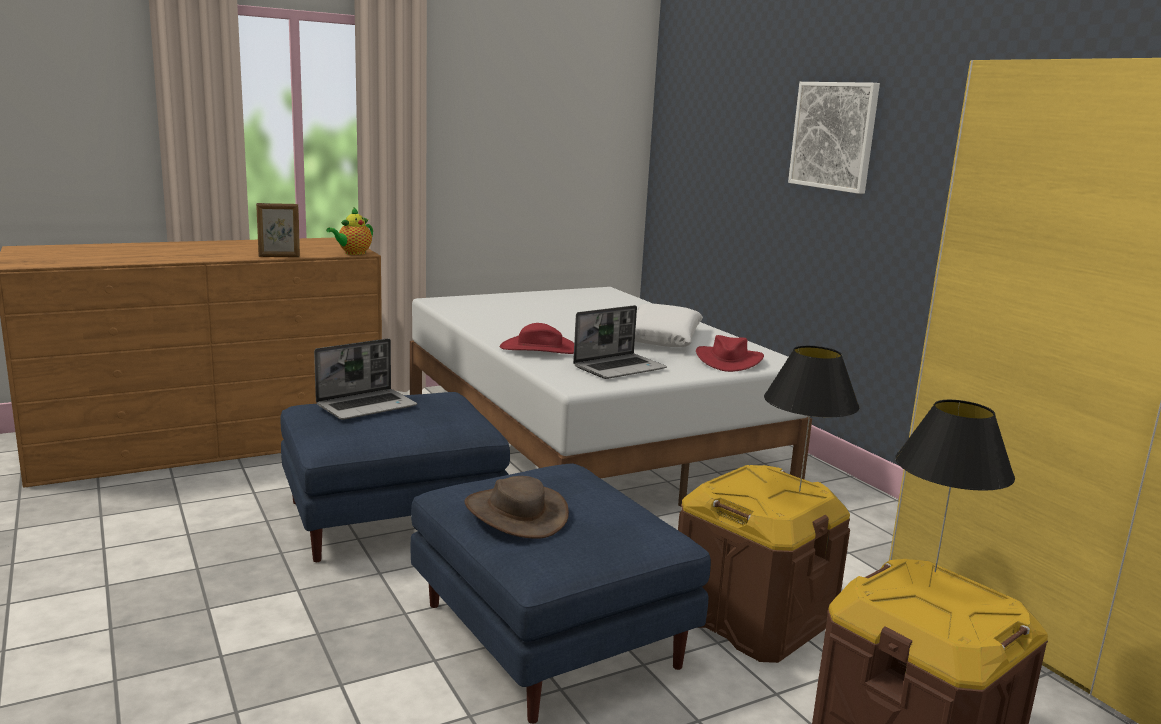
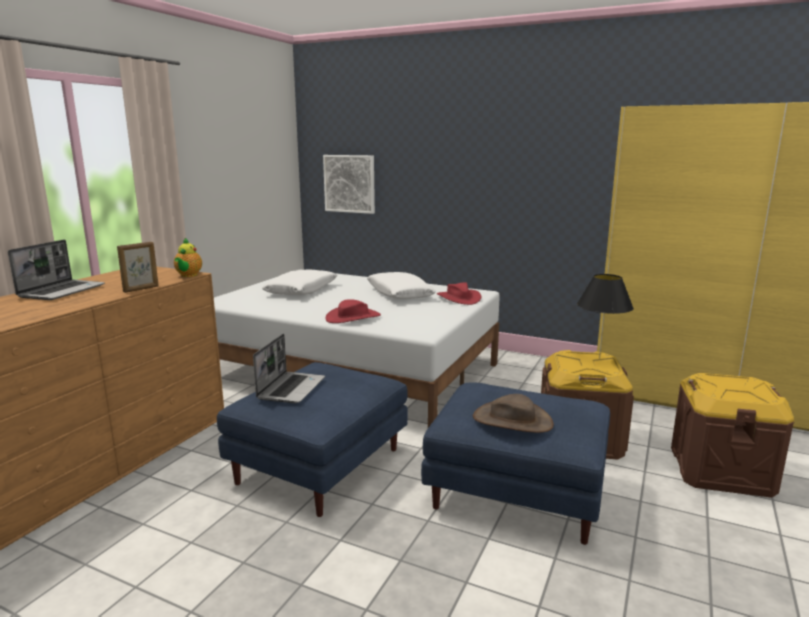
camera: 35 degrees left, 0 degrees up
(554, 309) = (301, 290): none -> white pillow
(620, 368) = (420, 317): laptop -> laptop (62, 291)
(834, 136) = (466, 153): picture -> picture (349, 183)
(935, 571) = (711, 376): black table lamp -> none

